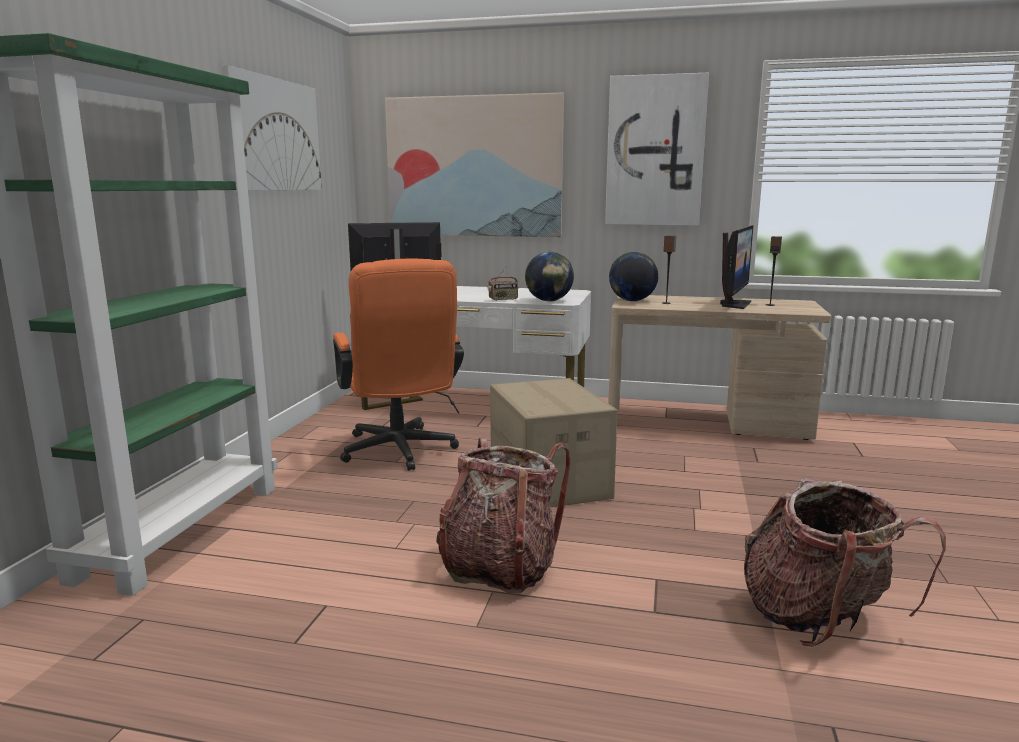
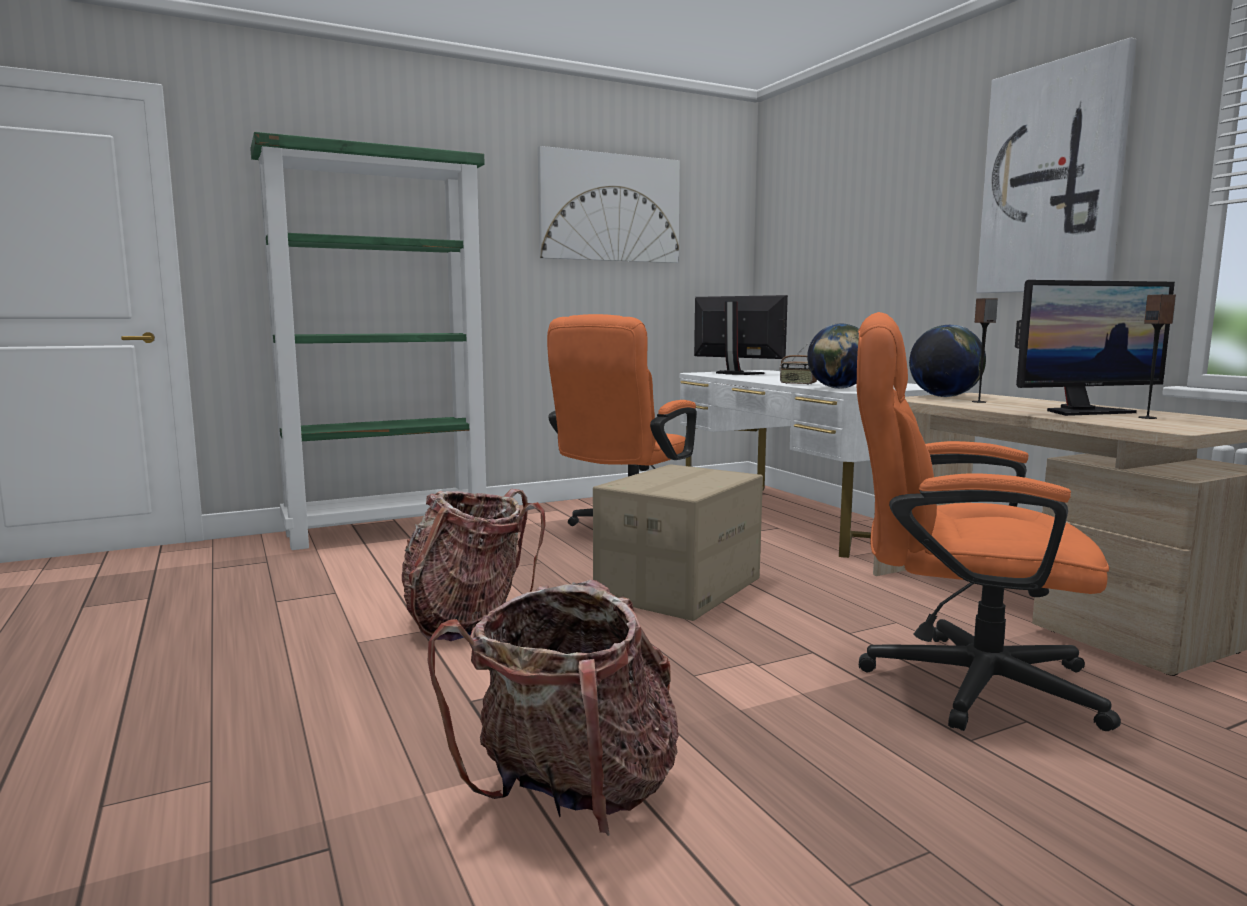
camera: 50 degrees right, 5 degrees down
(474, 167) = (848, 229): picture -> none
(770, 476) = (956, 680): none -> orange office chair

